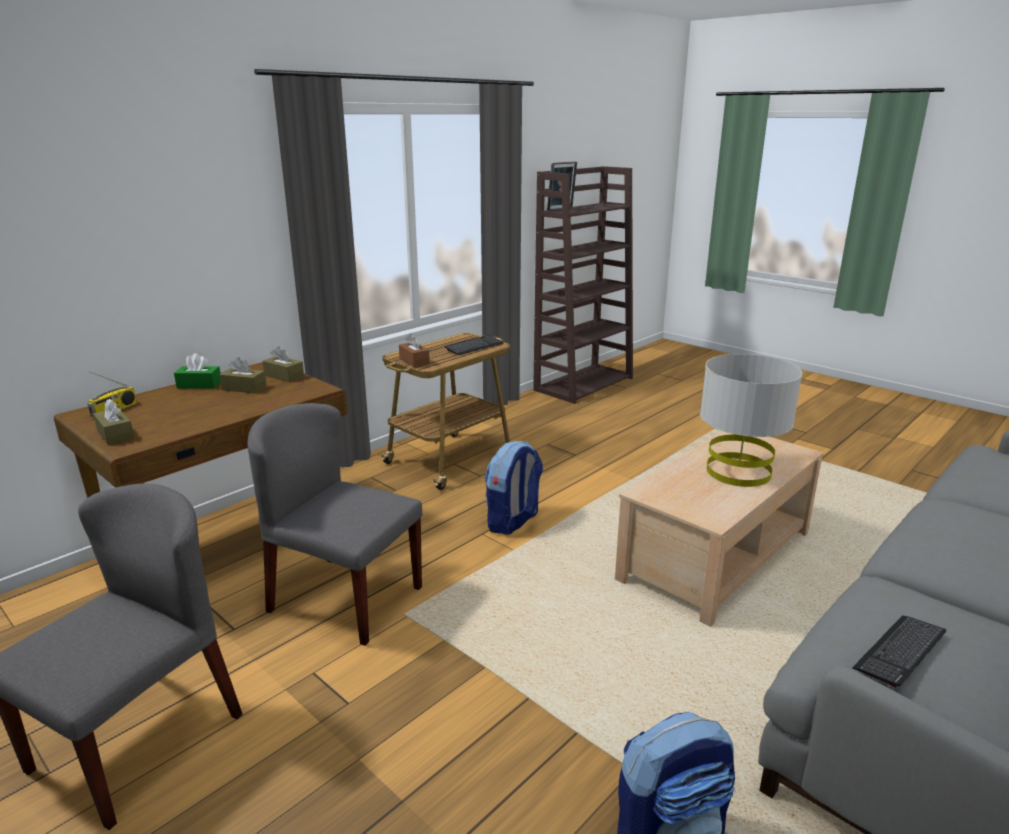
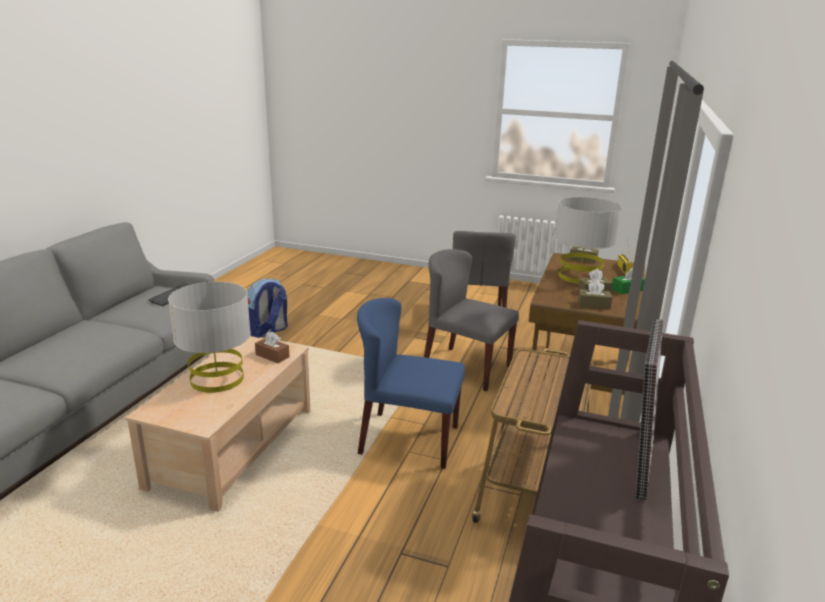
camera: 155 degrees right, 0 degrees up
(203, 409) = (580, 276): none -> grey table lamp
(344, 599) = (466, 368): grey chair -> grey chair turned 150 degrees counterclockwise
(414, 361) = (550, 360): brown tissue box -> brown tissue box (272, 356)
(474, 346) = (527, 397): keyboard -> none
(513, 522) = (408, 440): backpack -> blue chair

